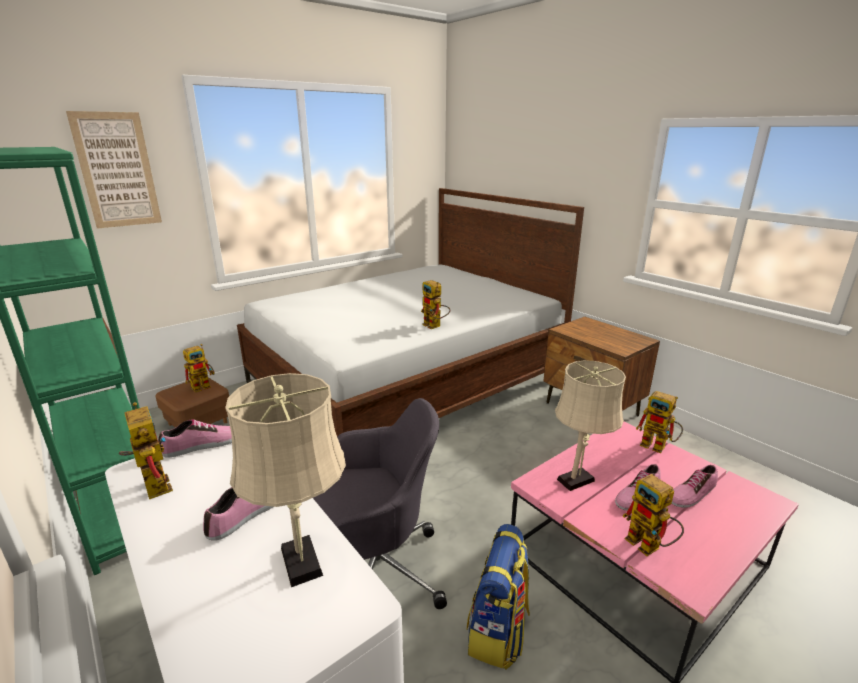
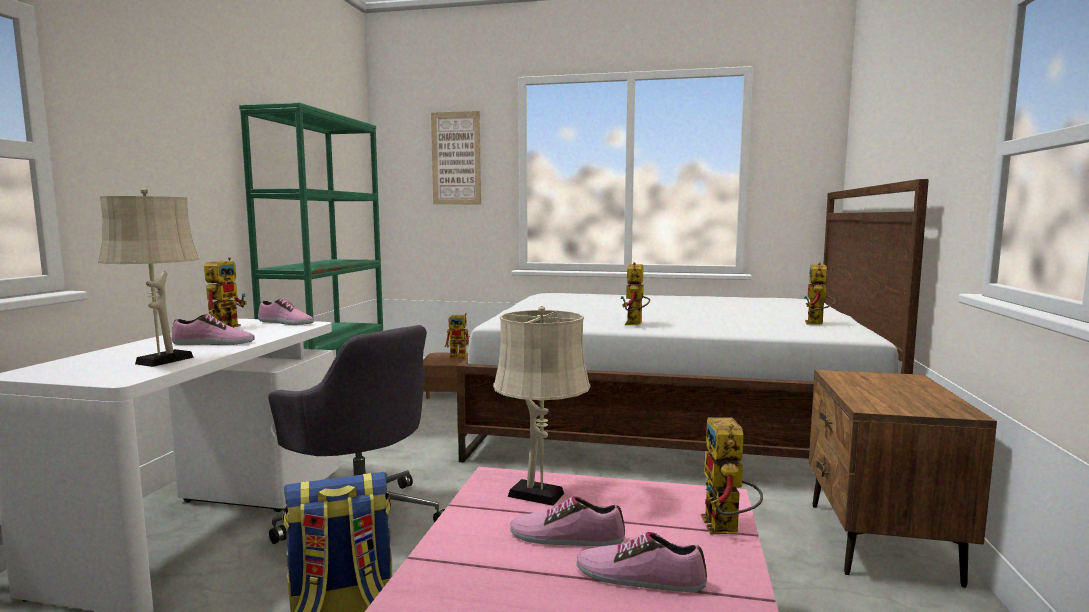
camera: 50 degrees right, 15 degrees down
(649, 546) = (456, 566): toy robot -> toy robot (817, 324)

